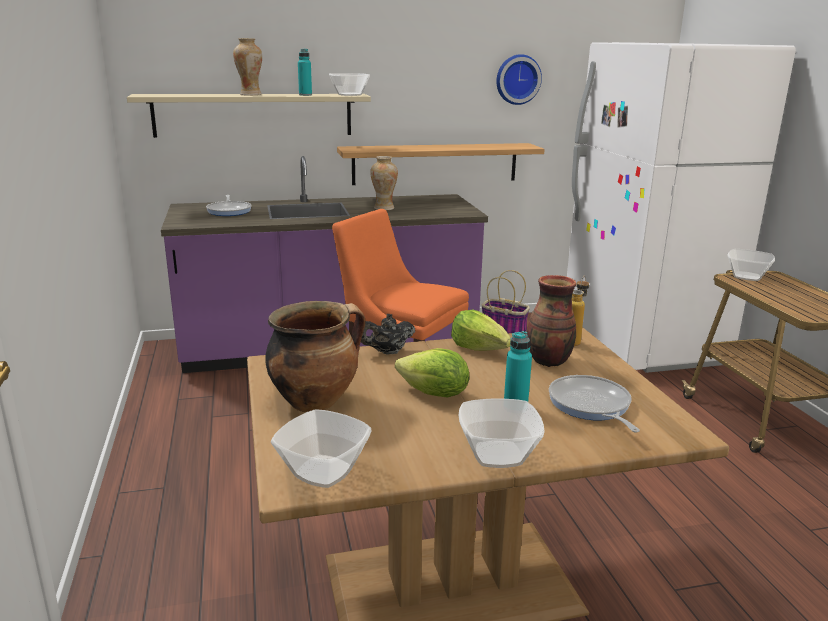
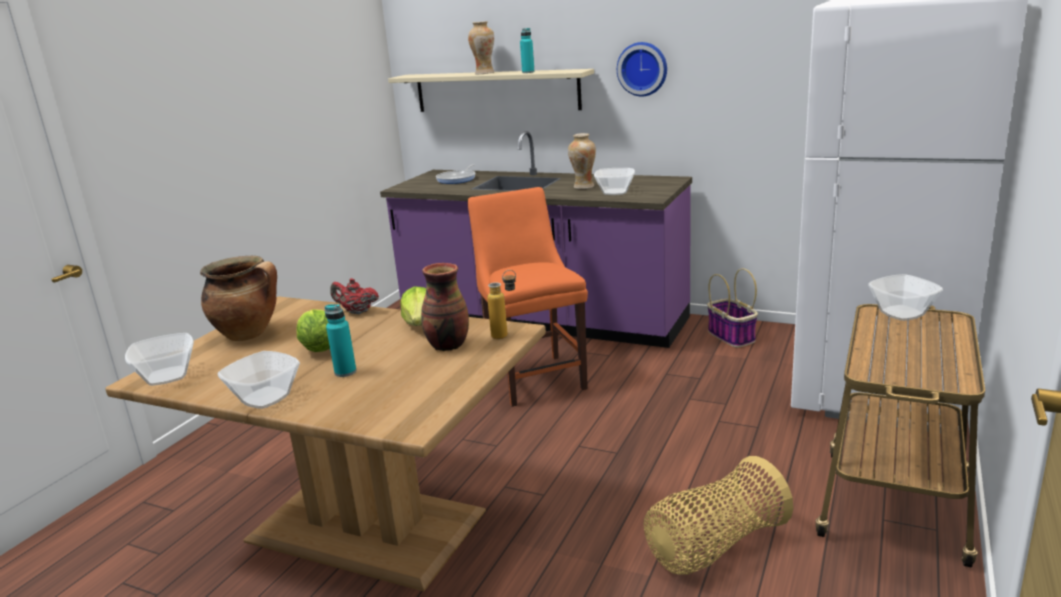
camera: 40 degrees right, 0 degrees up
(349, 94) = (569, 70): bowl -> bowl (614, 192)
(387, 352) = (356, 312): black teapot -> red teapot
(435, 163) = (669, 142): shelf -> none
(517, 79) = (764, 46): wall clock -> wall clock (643, 69)
(590, 405) = (396, 386): frying pan -> none
(715, 484) = (714, 546): none -> basket

